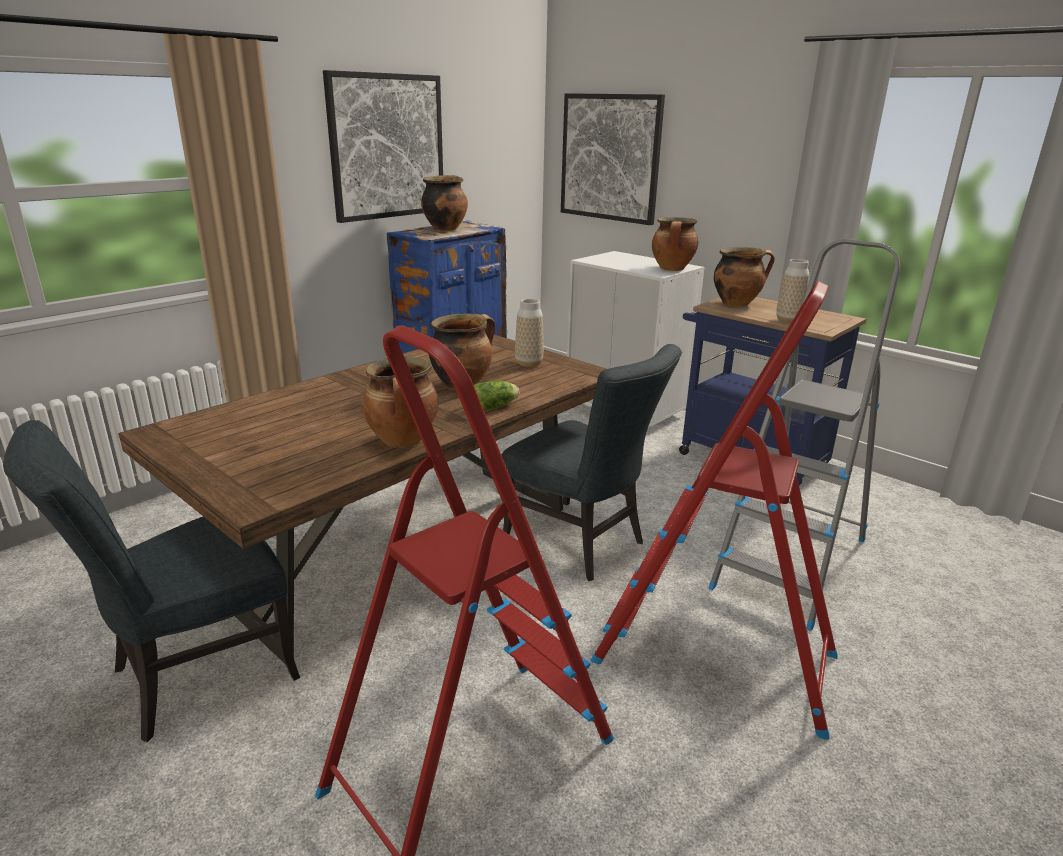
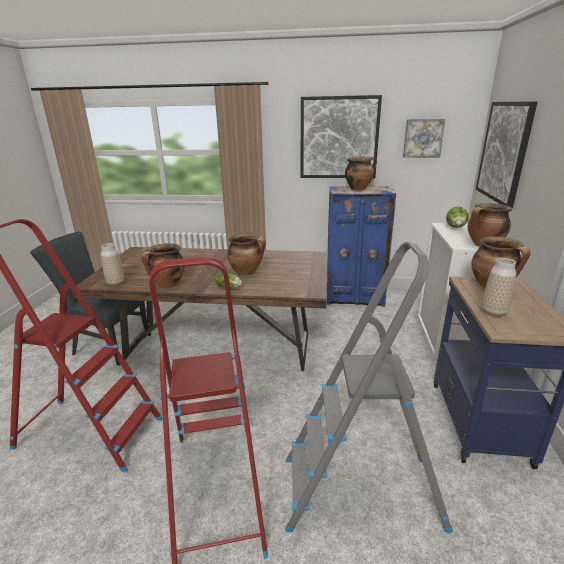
camera: 55 degrees right, 0 degrees up
(488, 144) = (423, 138): none -> picture
(529, 363) = (298, 275): vase -> vase (116, 283)
(581, 543) = (280, 391): grey chair -> none
(606, 260) = (455, 228): none -> lettuce

